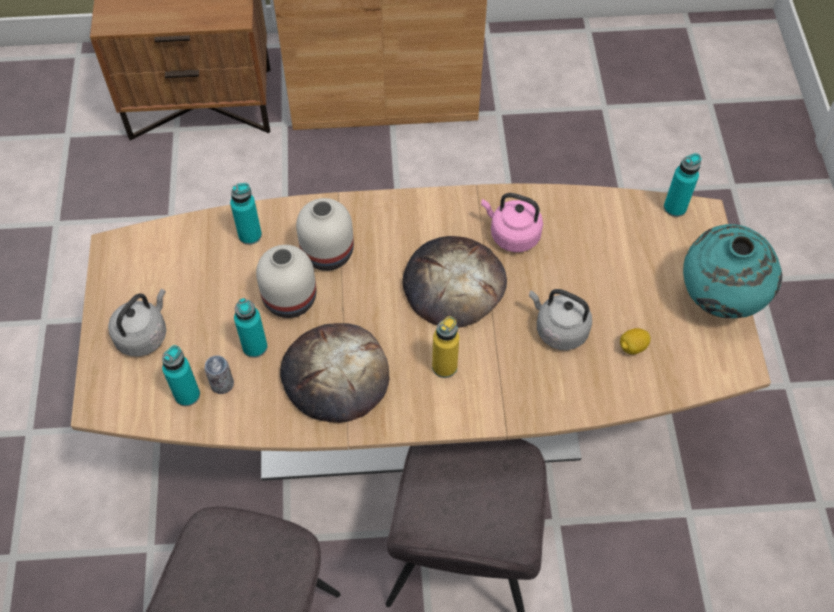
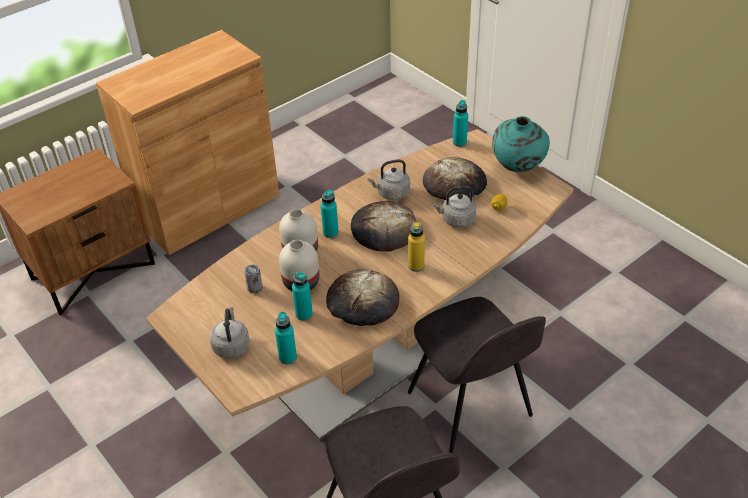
camera: 35 degrees left, 15 degrees down
(222, 384) = (303, 341): can -> can (255, 288)
(250, 235) = (246, 266): turquoise bottle -> turquoise bottle (330, 233)
(512, 235) = (391, 193): pink kettle -> grey kettle
(607, 271) = (455, 184): none -> bread

